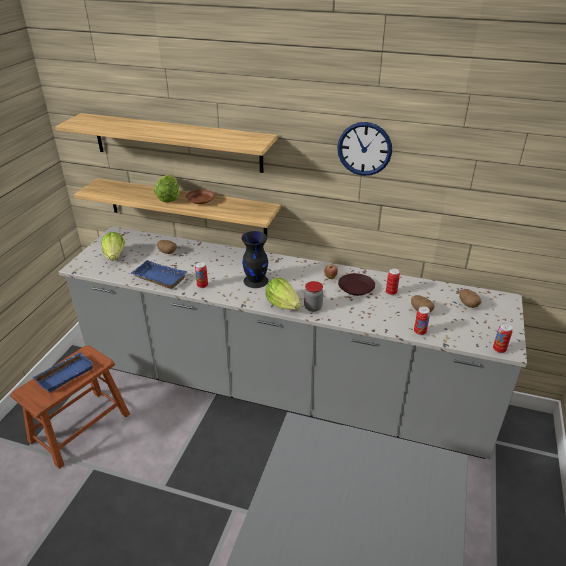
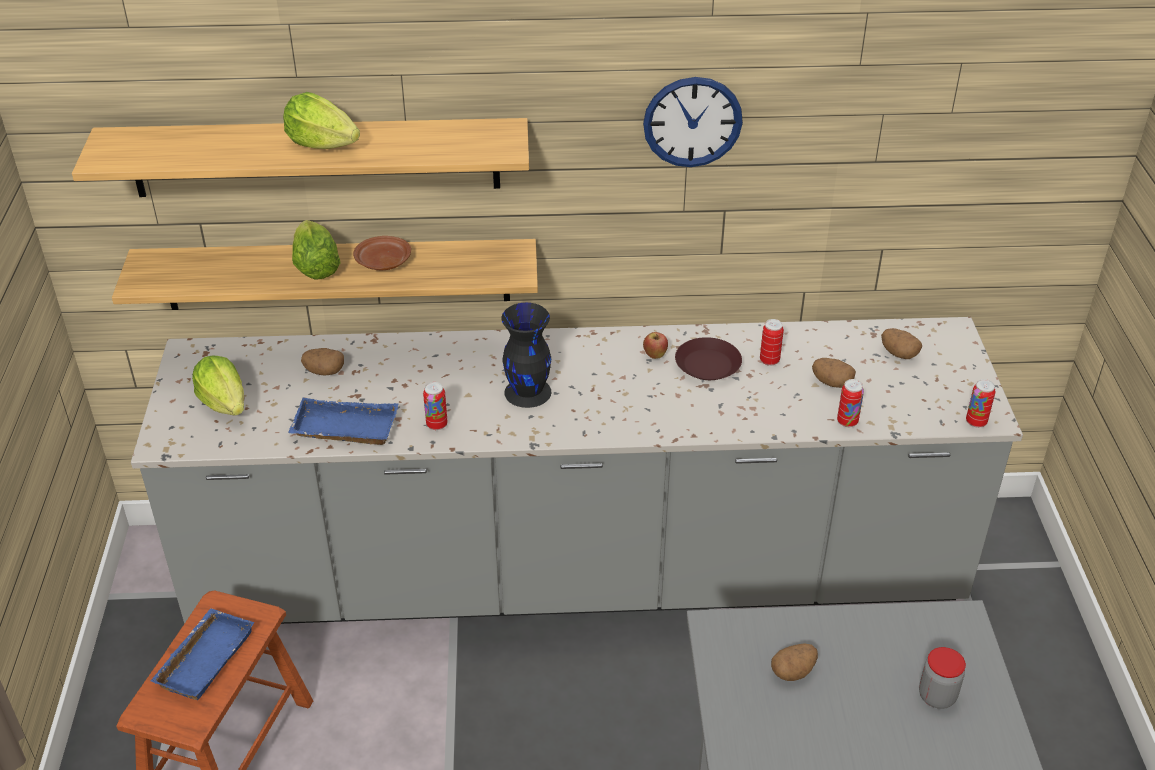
camera: 20 degrees left, 5 degrees up
(283, 304) = (601, 427): lettuce -> lettuce (322, 144)
(313, 307) = (655, 419): jar -> jar (937, 696)
(329, 463) = (793, 671): none -> potato

